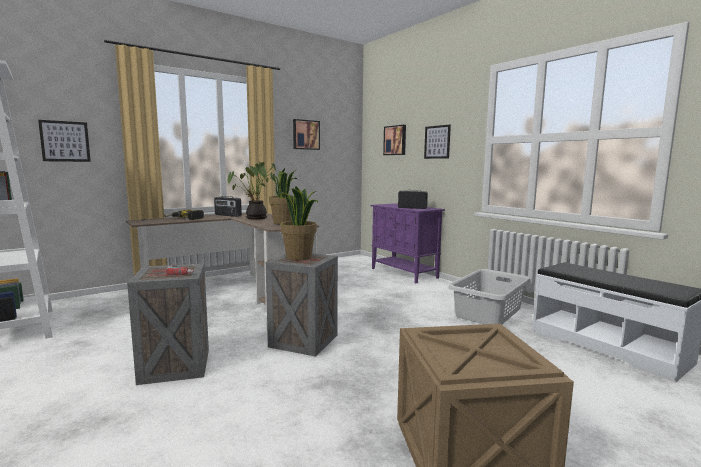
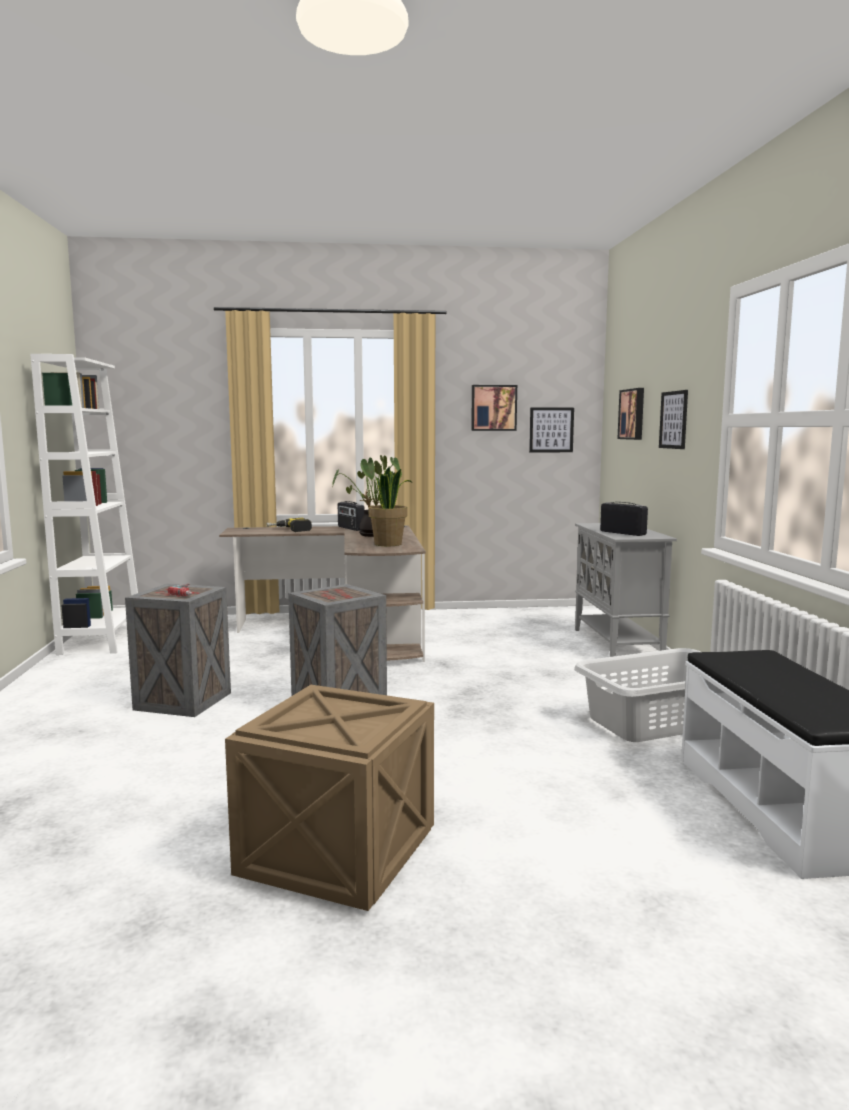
camera: 30 degrees right, 0 degrees up
(65, 141) = (173, 431): picture -> picture (551, 430)
(299, 257) = (336, 591): potted plant -> none
(404, 273) = (617, 644): purple cabinet -> grey cabinet

